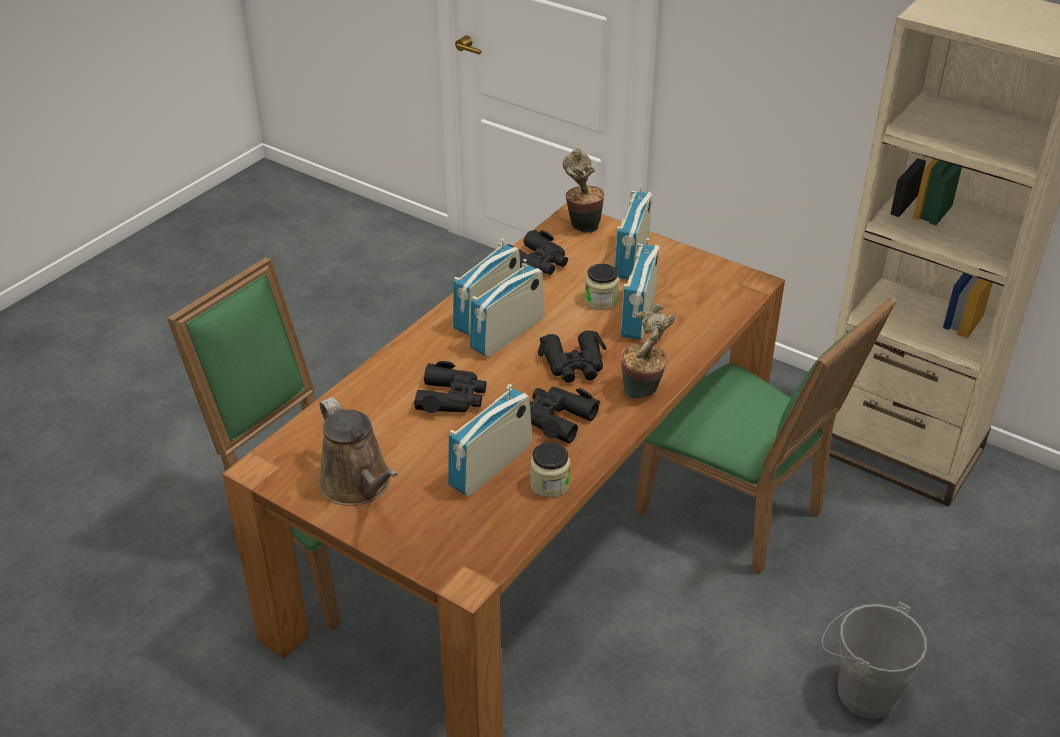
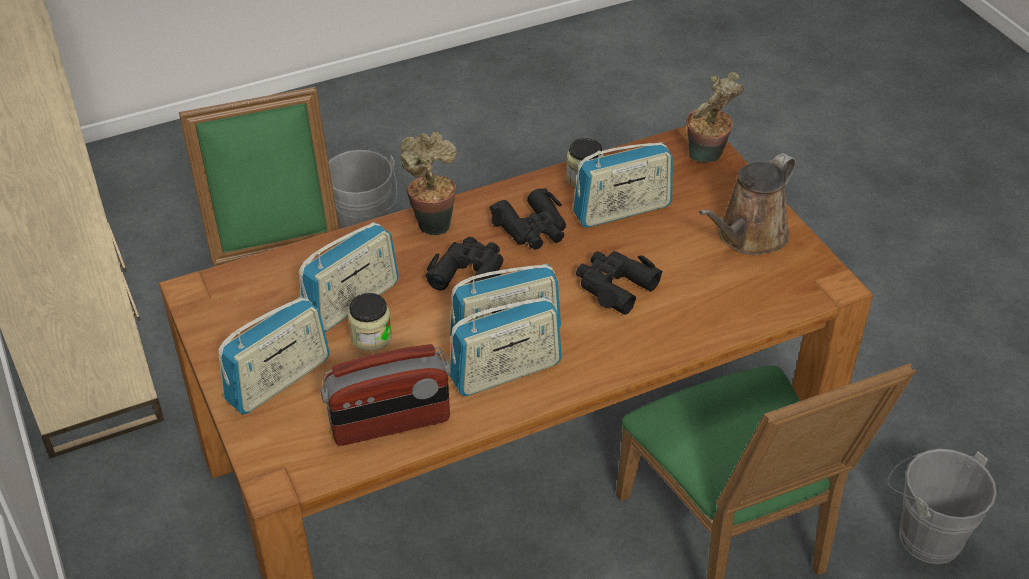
camera: 150 degrees left, 5 degrees up
(158, 616) = (924, 533): none -> grey bucket
(358, 485) = (748, 236): brown watering can -> brown watering can turned 135 degrees counterclockwise
(537, 262) = (390, 424): black binoculars -> radio
(582, 225) = (282, 460): potted plant -> potted plant (707, 158)

